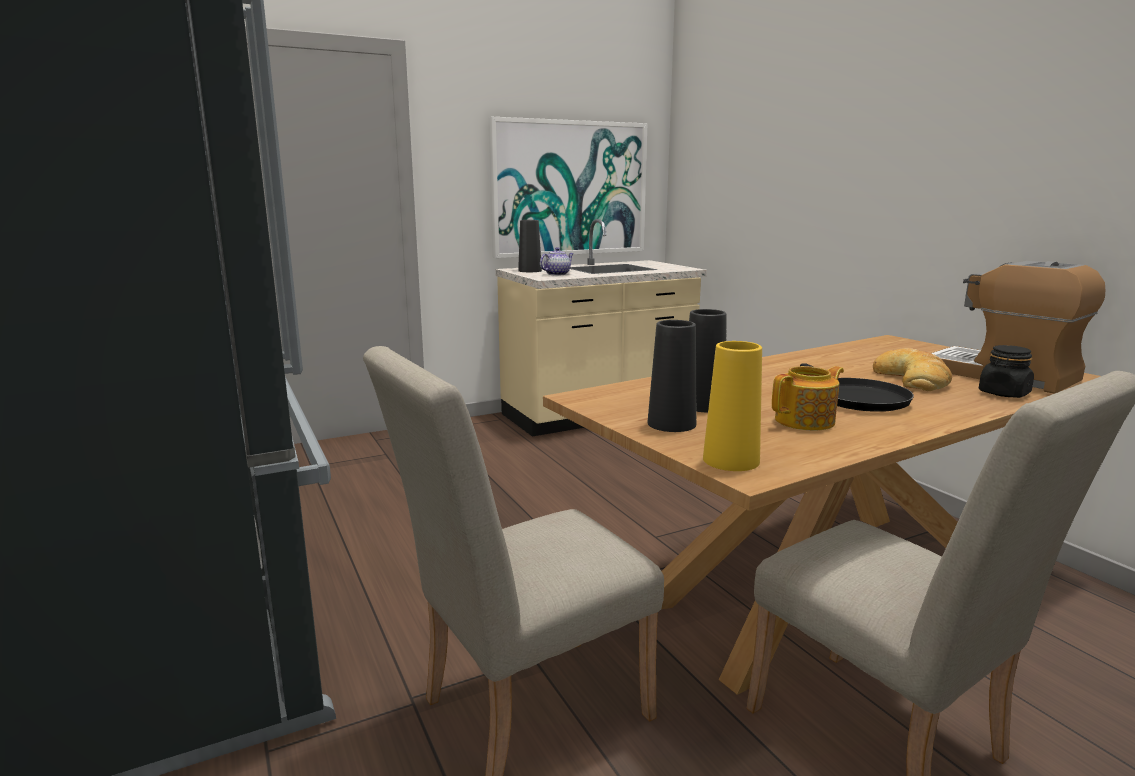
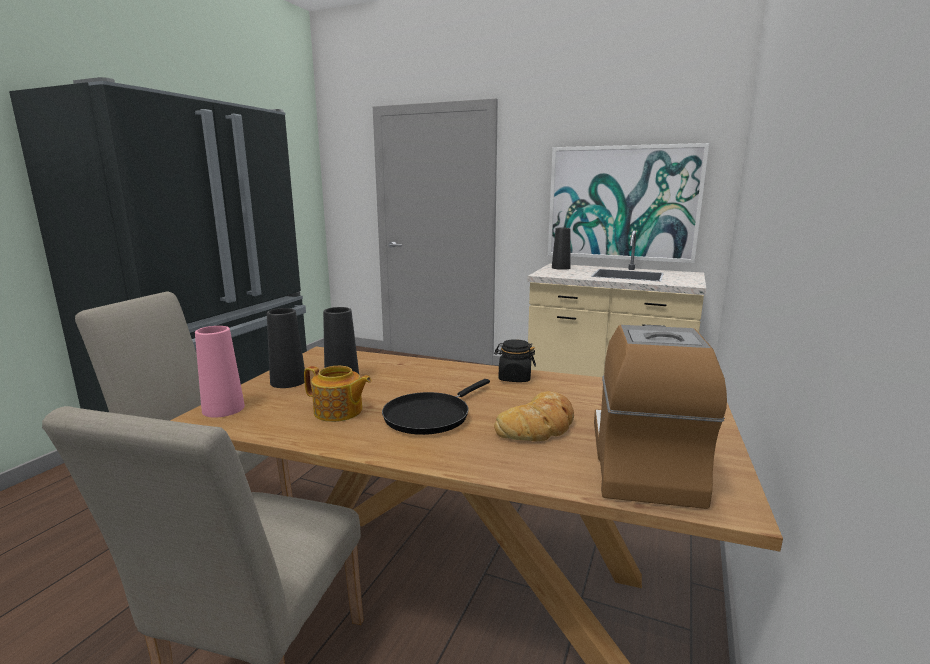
camera: 50 degrees right, 0 degrees up
(557, 274) = (563, 273): teapot -> none
(731, 460) = (223, 409): yellow vase -> pink vase
(1004, 393) = (553, 471): black jar -> black jar (514, 378)

